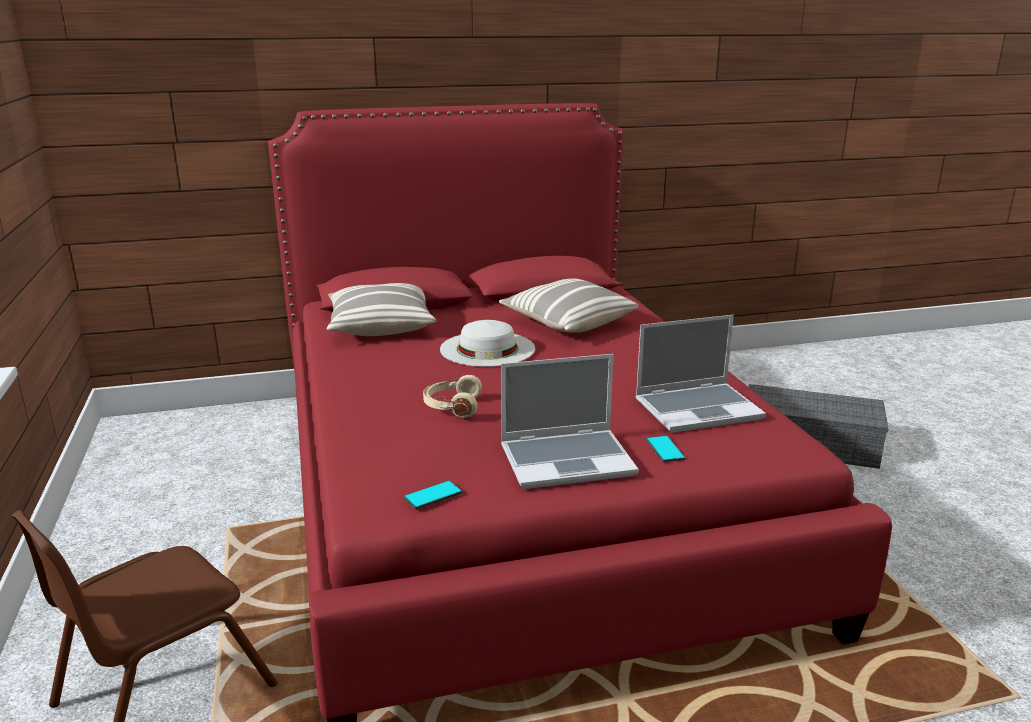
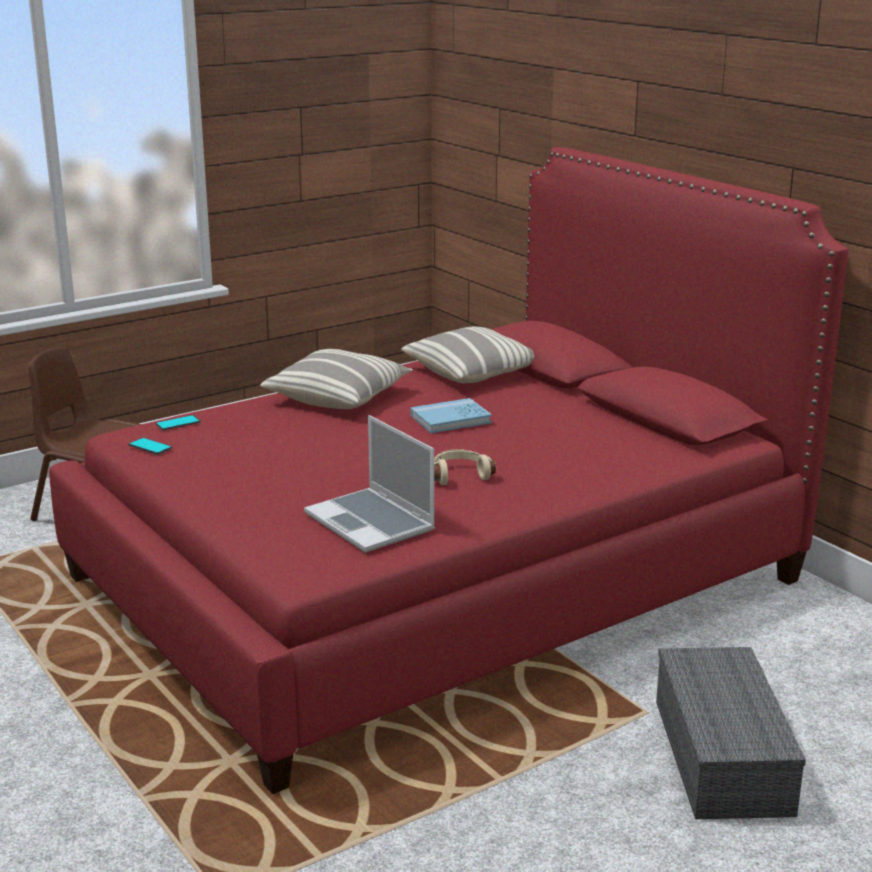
camera: 70 degrees right, 0 degrees up
(452, 406) = (300, 426): beige headphones -> beige headphones (459, 475)
(487, 349) = (450, 419): white hat -> blue book
(567, 323) = (567, 442): pillow -> pillow (338, 397)
(568, 460) = (228, 481): laptop -> none
(664, 449) = (268, 514): phone -> phone (178, 423)

